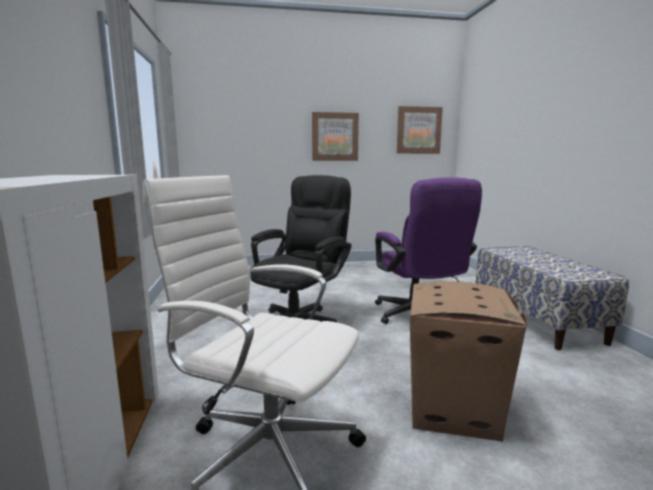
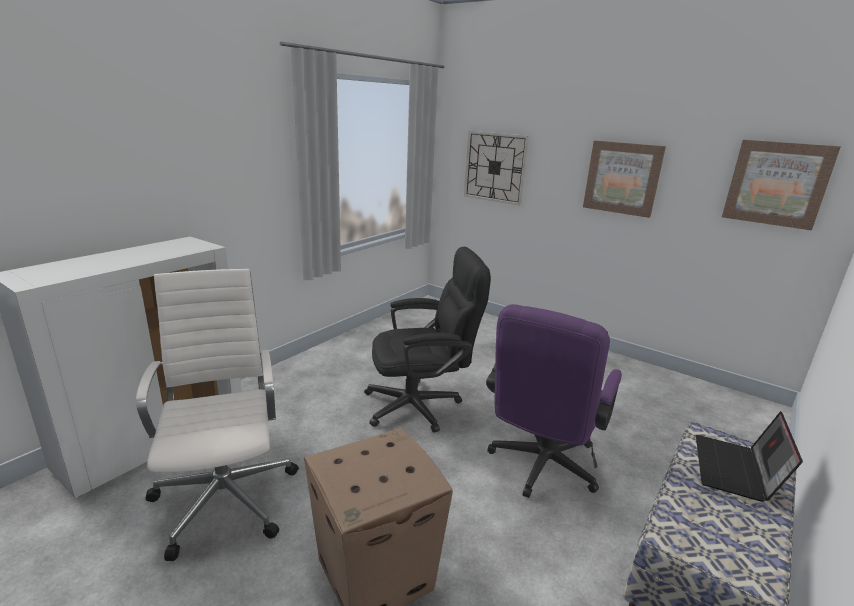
camera: 45 degrees right, 10 degrees up
(233, 139) = (495, 167): none -> wall clock
(527, 254) = (736, 471): none -> laptop

